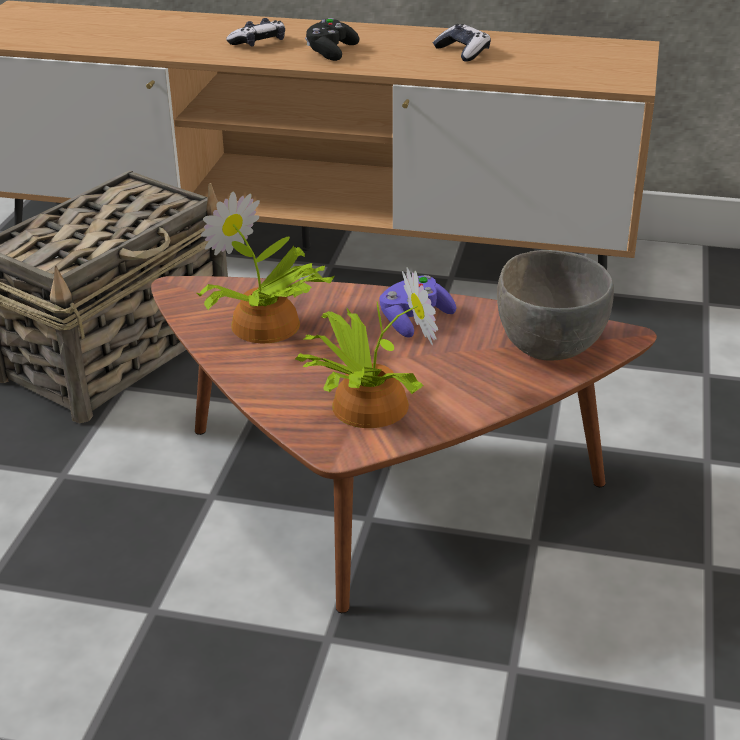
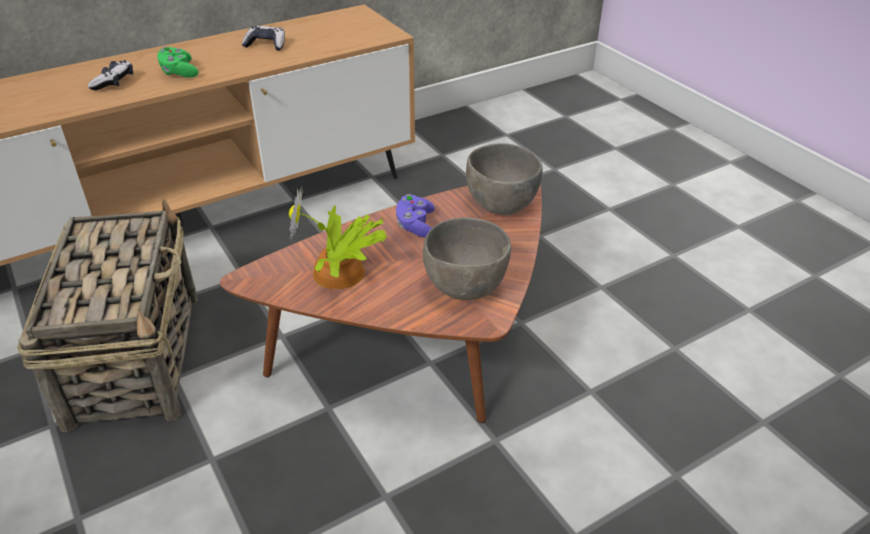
camera: 45 degrees left, 5 degrees up
(330, 52) = (179, 72): black game controller -> green game controller
(365, 405) = (464, 287): potted plant -> grey bowl

